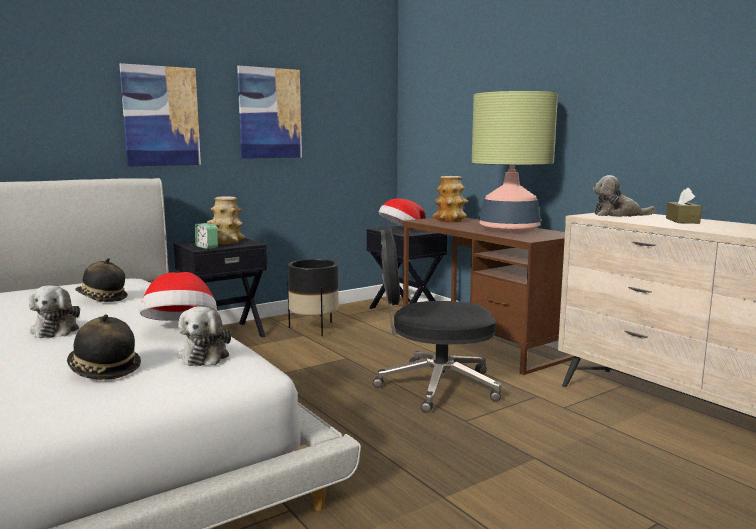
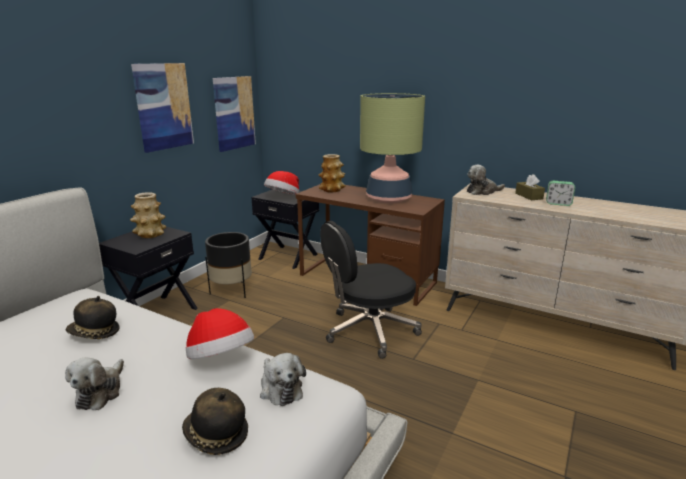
camera: 25 degrees left, 10 degrees up
(56, 330) = (100, 392): plush toy -> plush toy turned 45 degrees clockwise
(161, 116) = (67, 123): picture -> picture (234, 113)
(207, 247) = (140, 245): alarm clock -> alarm clock (558, 203)

